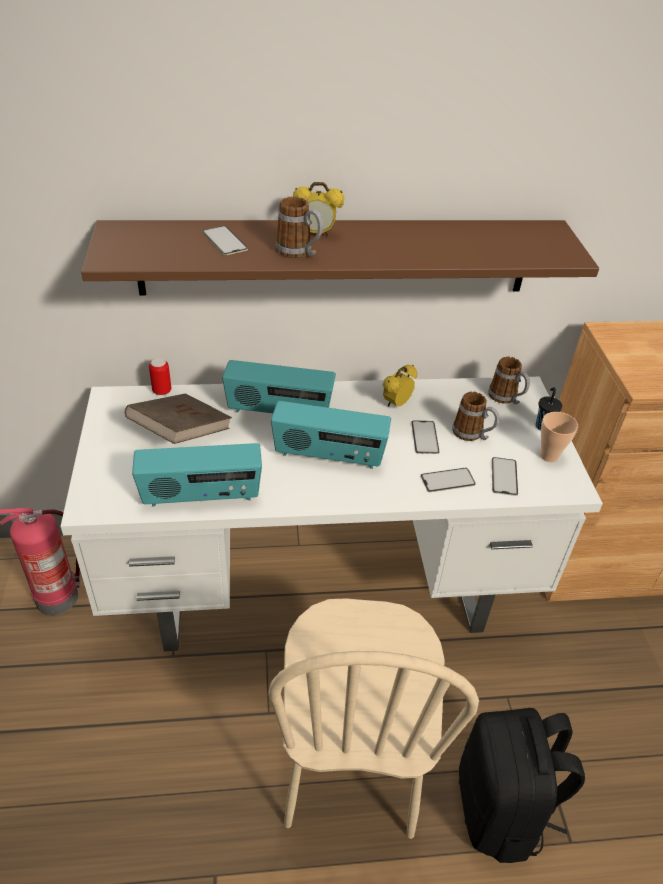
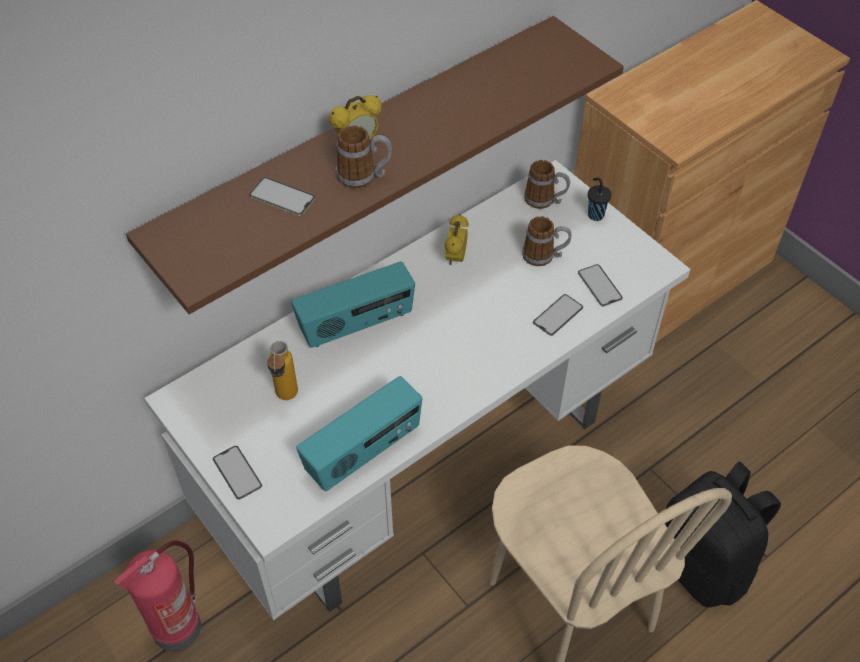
camera: 30 degrees left, 10 degrees up
(162, 391) = (222, 363): can -> none
(181, 434) = (286, 400): brown book -> bottle
(328, 456) = (440, 347): radio -> none
(425, 437) = (507, 281): phone -> phone (237, 472)
(549, 455) = (620, 244): cup -> none

